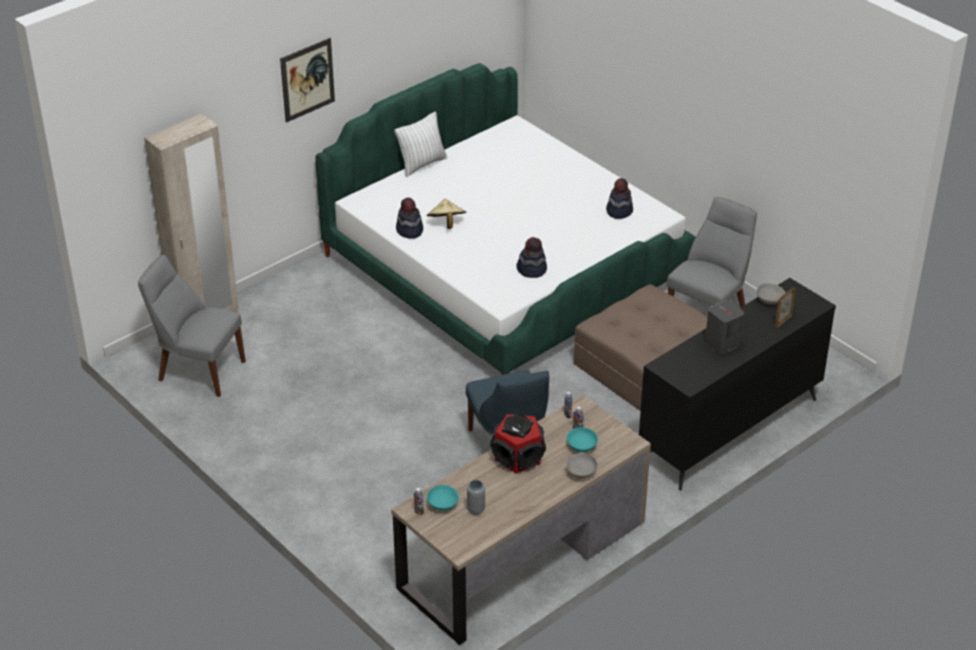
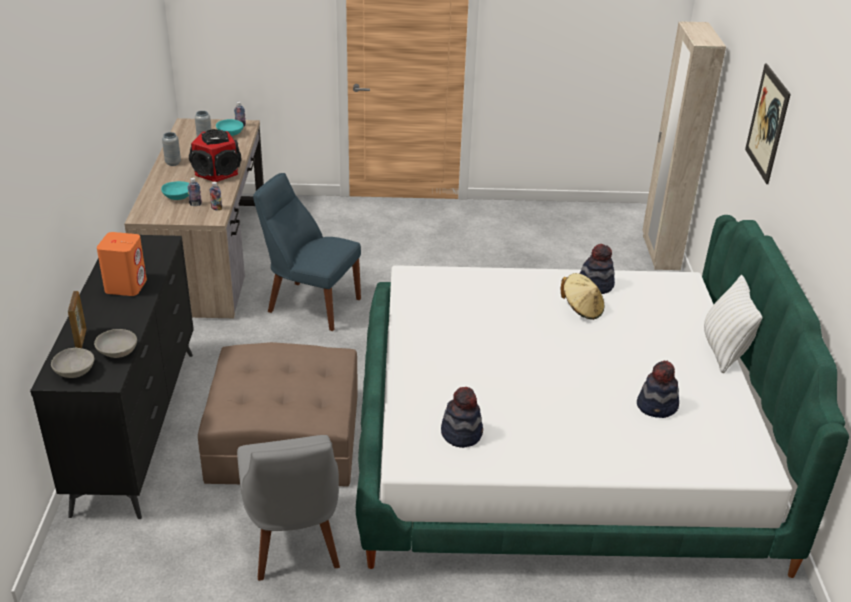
camera: 130 degrees right, 5 degrees down
(198, 370) = (595, 227): grey chair -> none
(531, 269) = (437, 316): hat -> hat (657, 406)
(538, 494) = (173, 163): none -> grey vase
(581, 472) = (157, 185): grey bowl -> grey bowl (74, 372)
(722, 344) = (126, 286): grey speaker -> orange speaker

